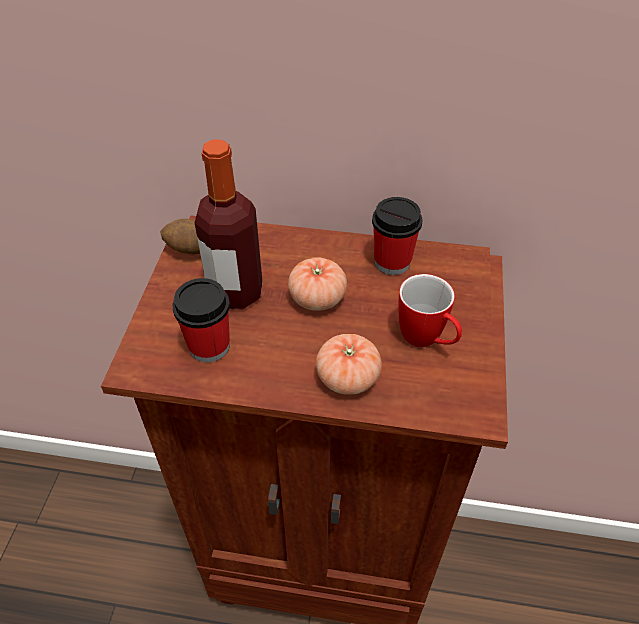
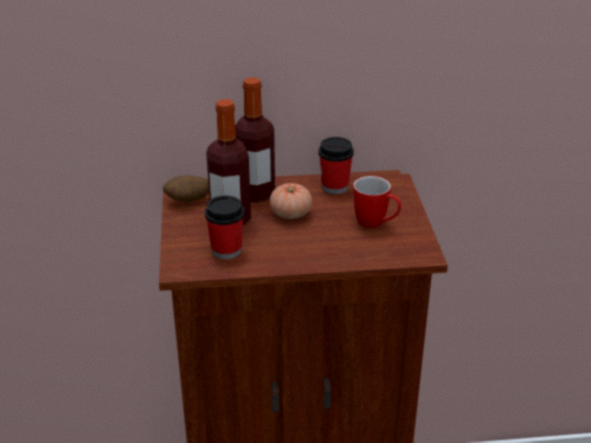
camera: 15 degrees left, 15 degrees down
(284, 255) = (255, 194): none -> bottle
(347, 377) = (331, 251): tomato -> none

